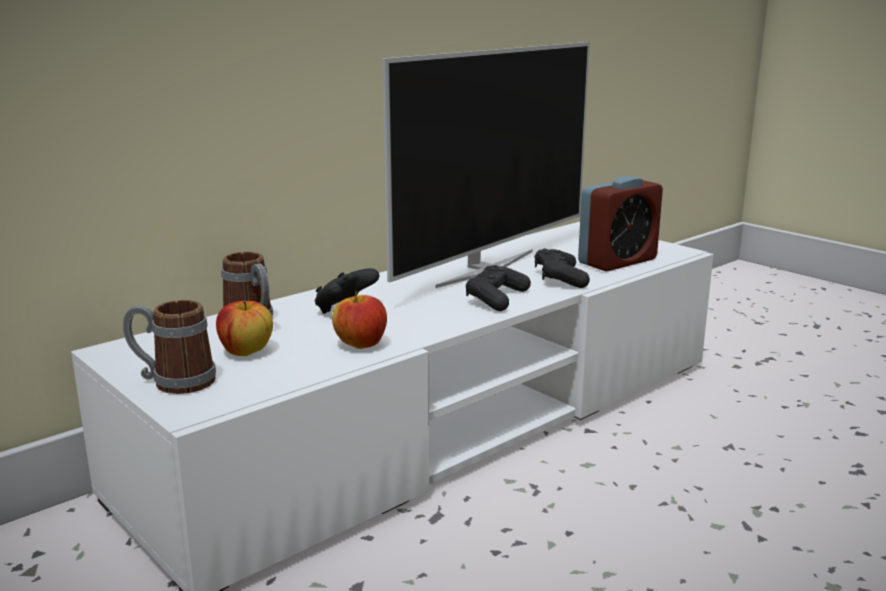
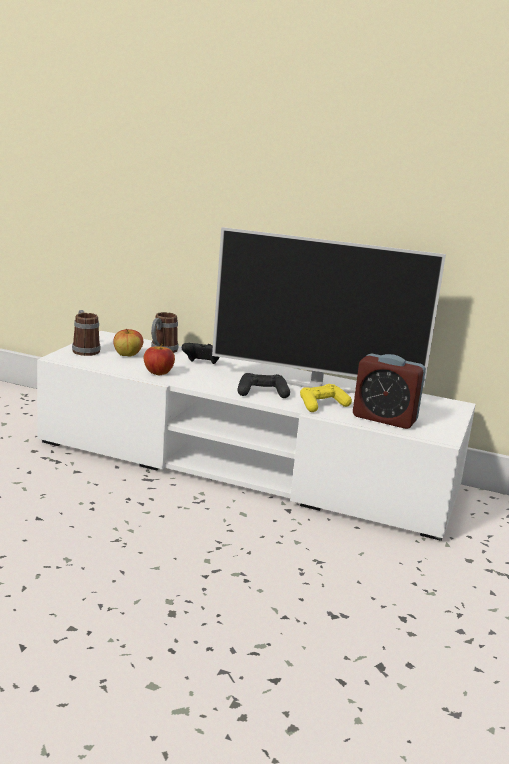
camera: 60 degrees right, 0 degrees up
(560, 278) = (322, 405): black game controller -> yellow game controller

